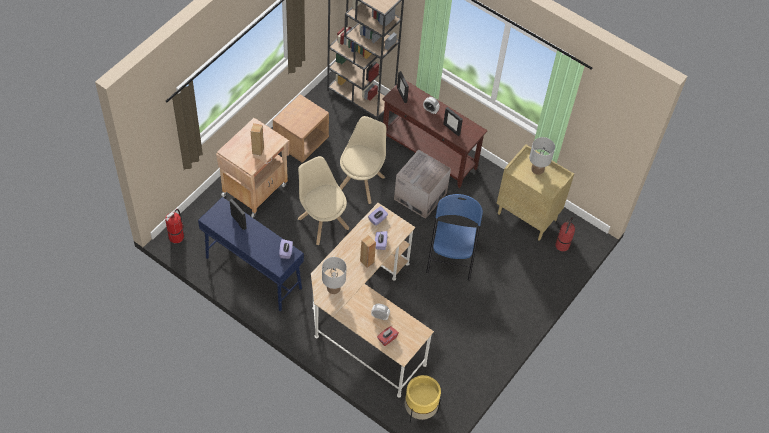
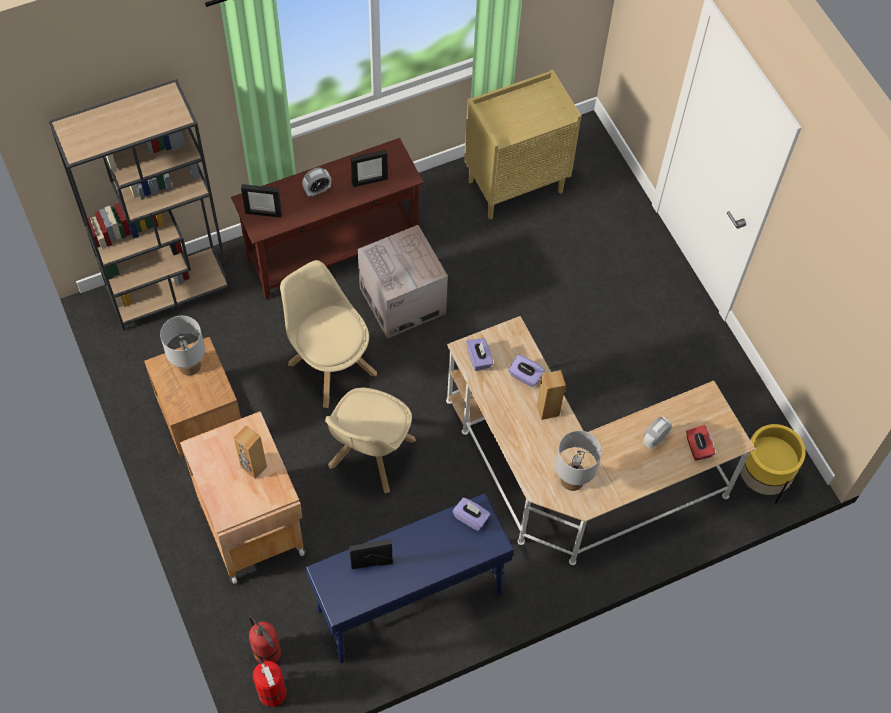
camera: 60 degrees left, 5 degrees up
(322, 221) = (370, 456): beige chair -> beige chair turned 60 degrees counterclockwise
(451, 256) = (529, 312): blue chair -> none
(537, 169) = (516, 110): grey table lamp -> grey table lamp (190, 366)
(562, 246) = (586, 170): fire extinguisher -> fire extinguisher (268, 653)

